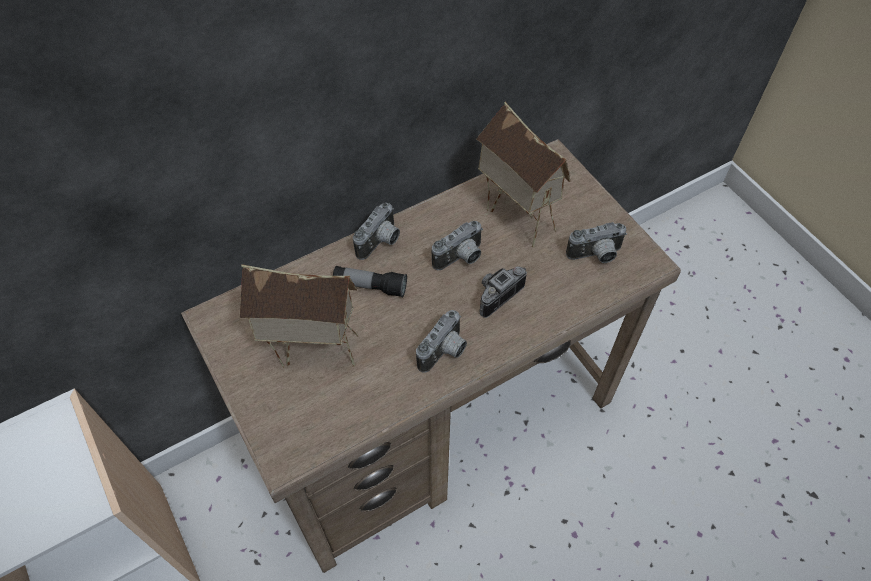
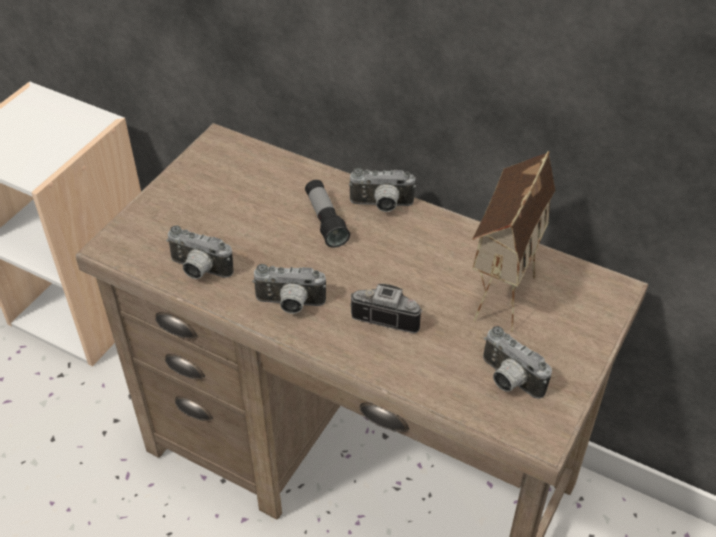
camera: 60 degrees right, 10 degrees down
(313, 352) = (227, 216): toy house -> none
(461, 258) = (410, 270): camera -> camera (198, 270)

